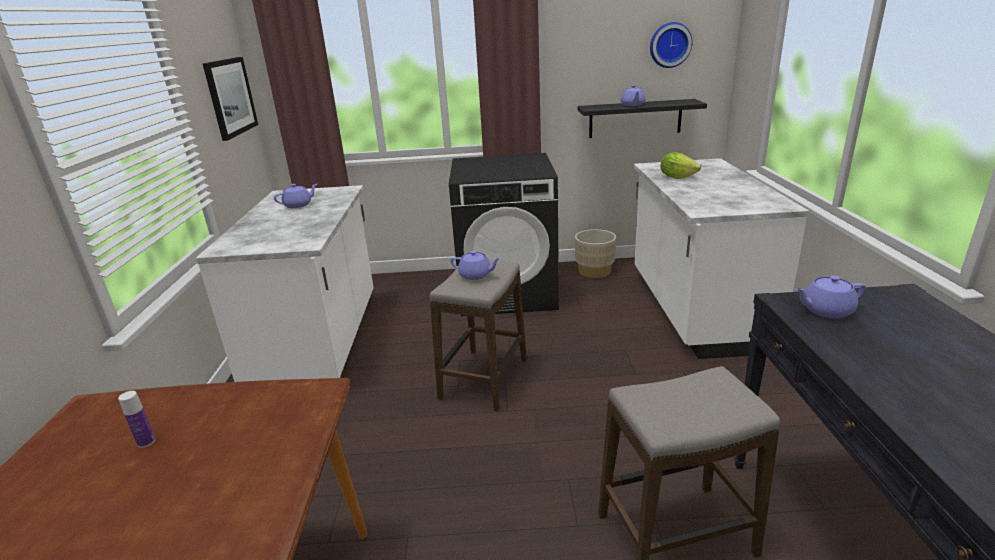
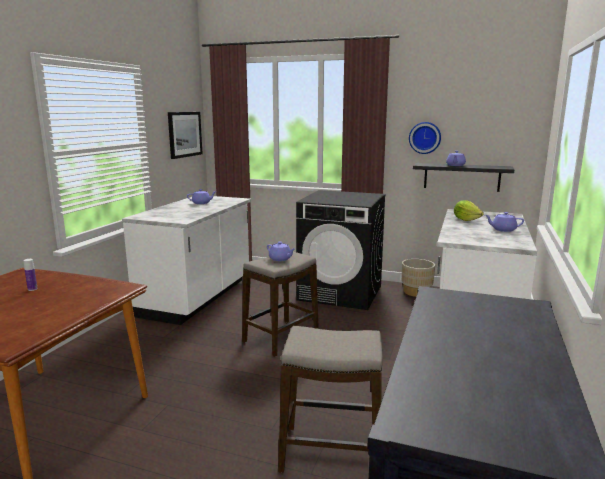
camera: 20 degrees right, 10 degrees down
(669, 45) = (492, 123): wall clock -> wall clock (425, 137)
(825, 310) = (453, 301): purple teapot -> purple teapot (503, 230)

